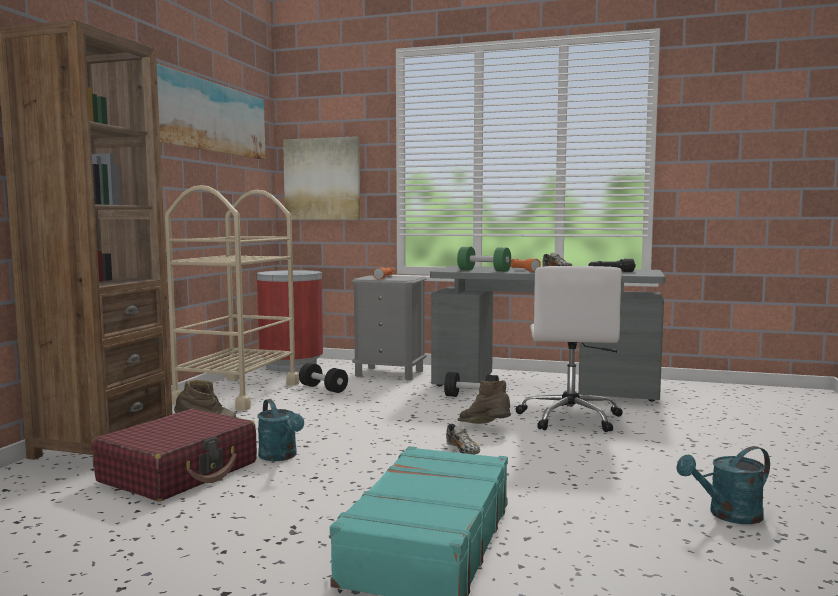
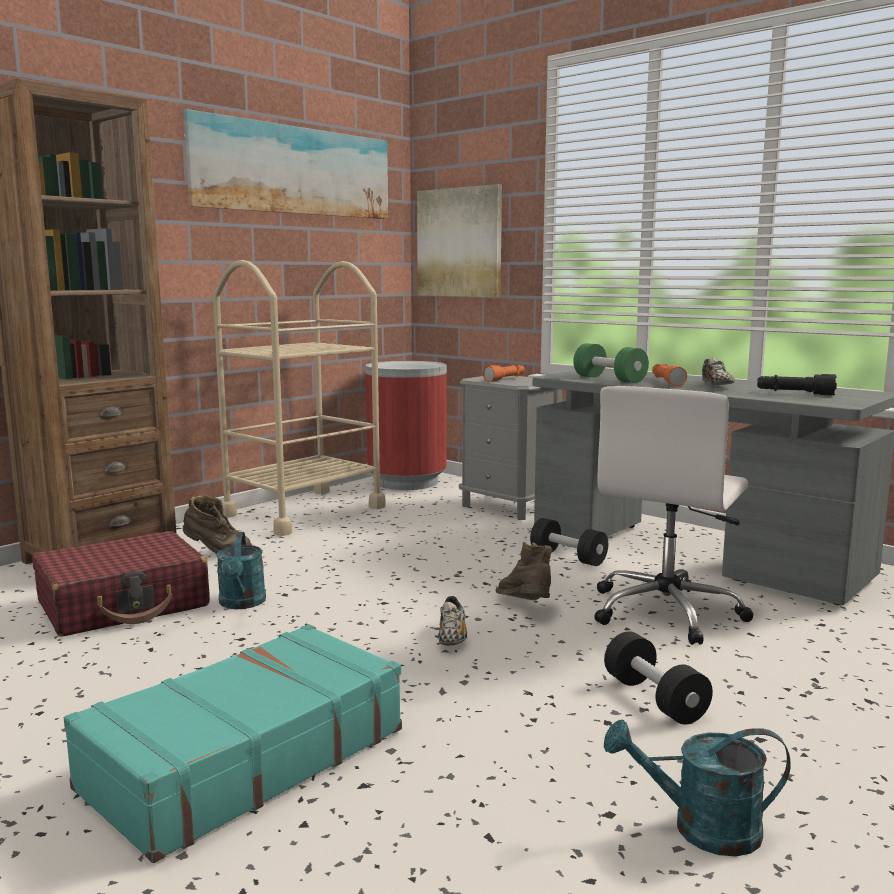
camera: 25 degrees right, 5 degrees up
(323, 388) = (402, 518): black dumbbell -> black dumbbell (654, 699)

